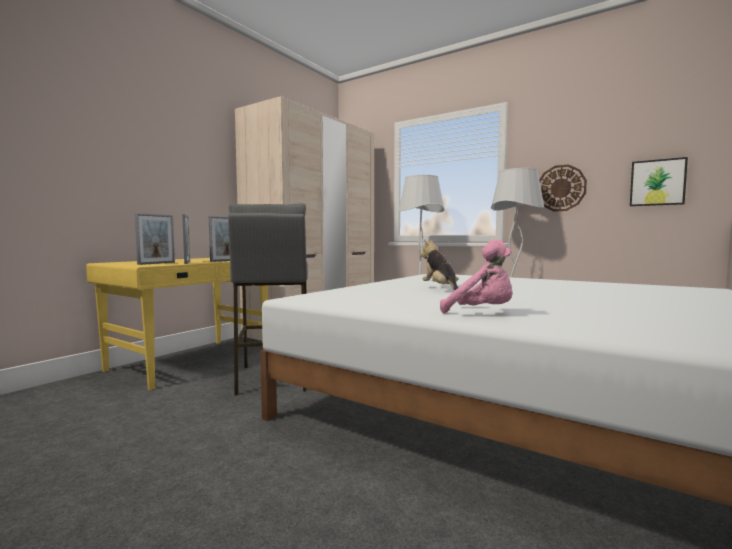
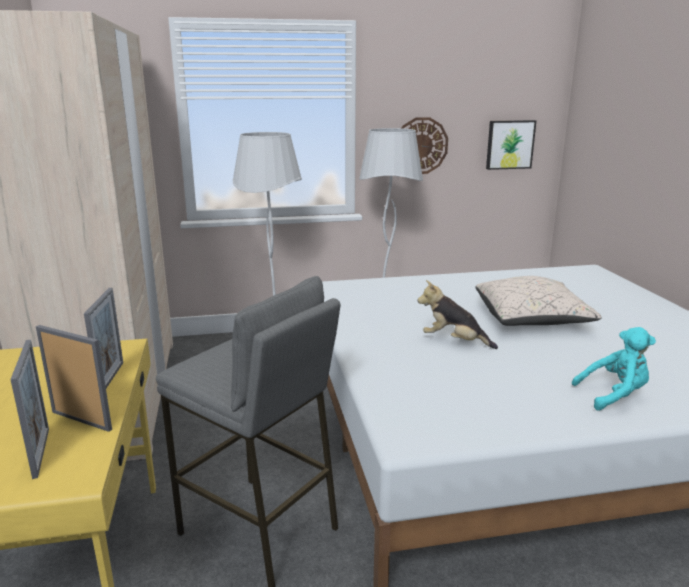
camera: 45 degrees left, 15 degrees up
(482, 313) = (614, 395): pink plush toy -> turquoise plush toy
(538, 292) = (531, 319): none -> beige pillow

